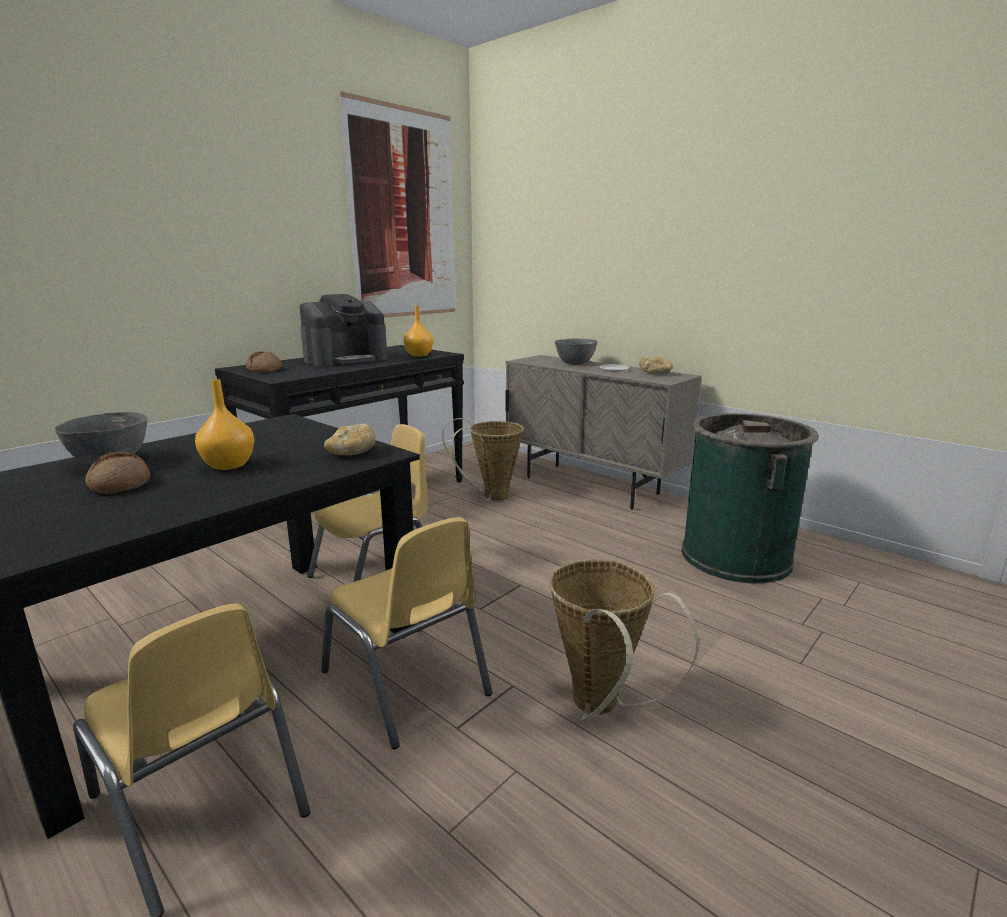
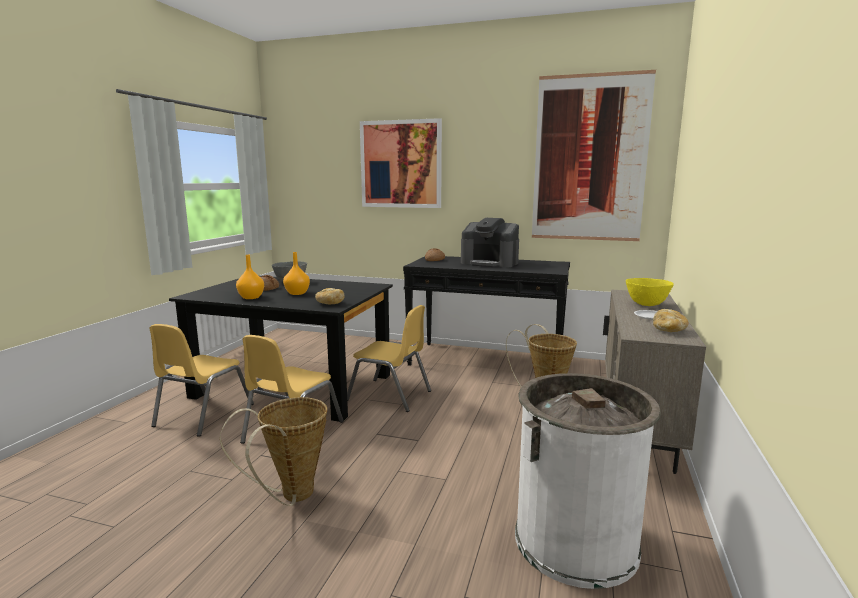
camera: 65 degrees right, 5 degrees down
(134, 204) = (401, 164): none -> picture
(419, 355) = (537, 269): orange vase -> orange vase (251, 297)
(574, 364) = (646, 305): grey bowl -> yellow bowl
(735, 556) = (576, 541): green trash can -> white trash can

